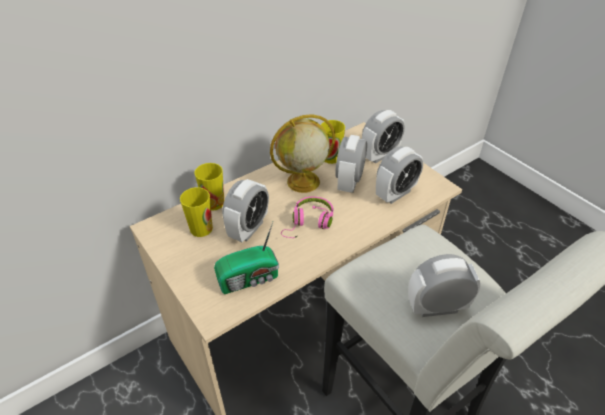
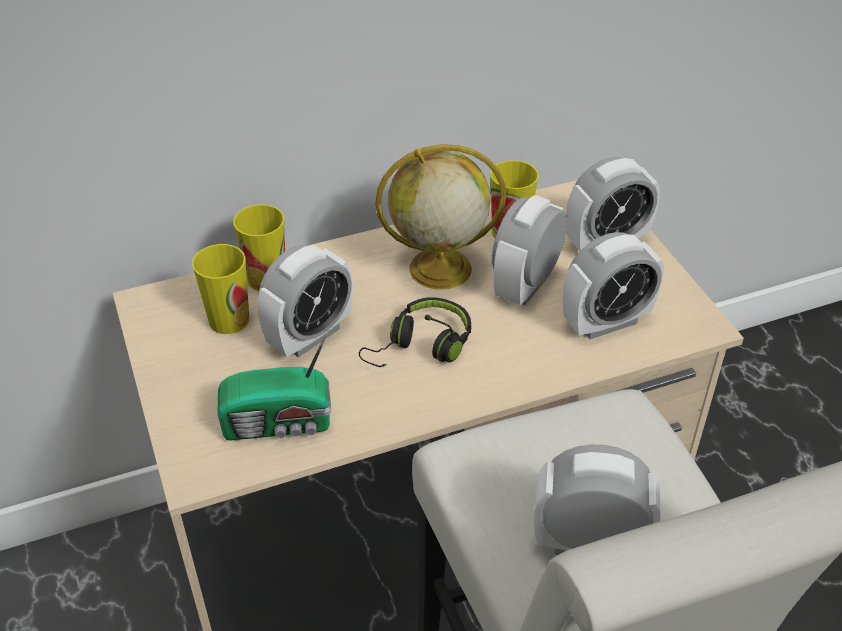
camera: 15 degrees right, 0 degrees up
(309, 223) = (421, 346): pink headphones -> black headphones

